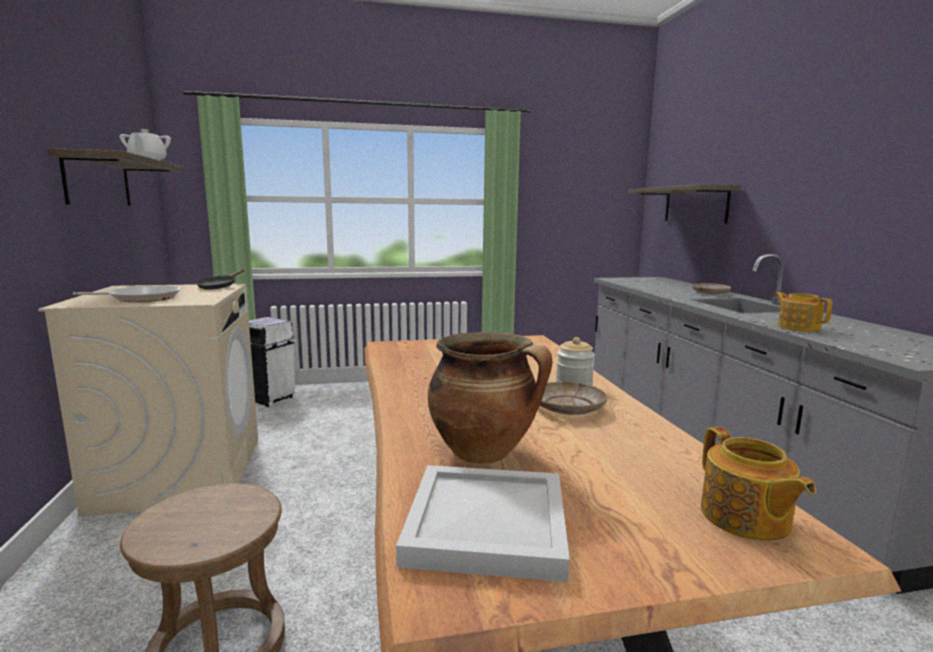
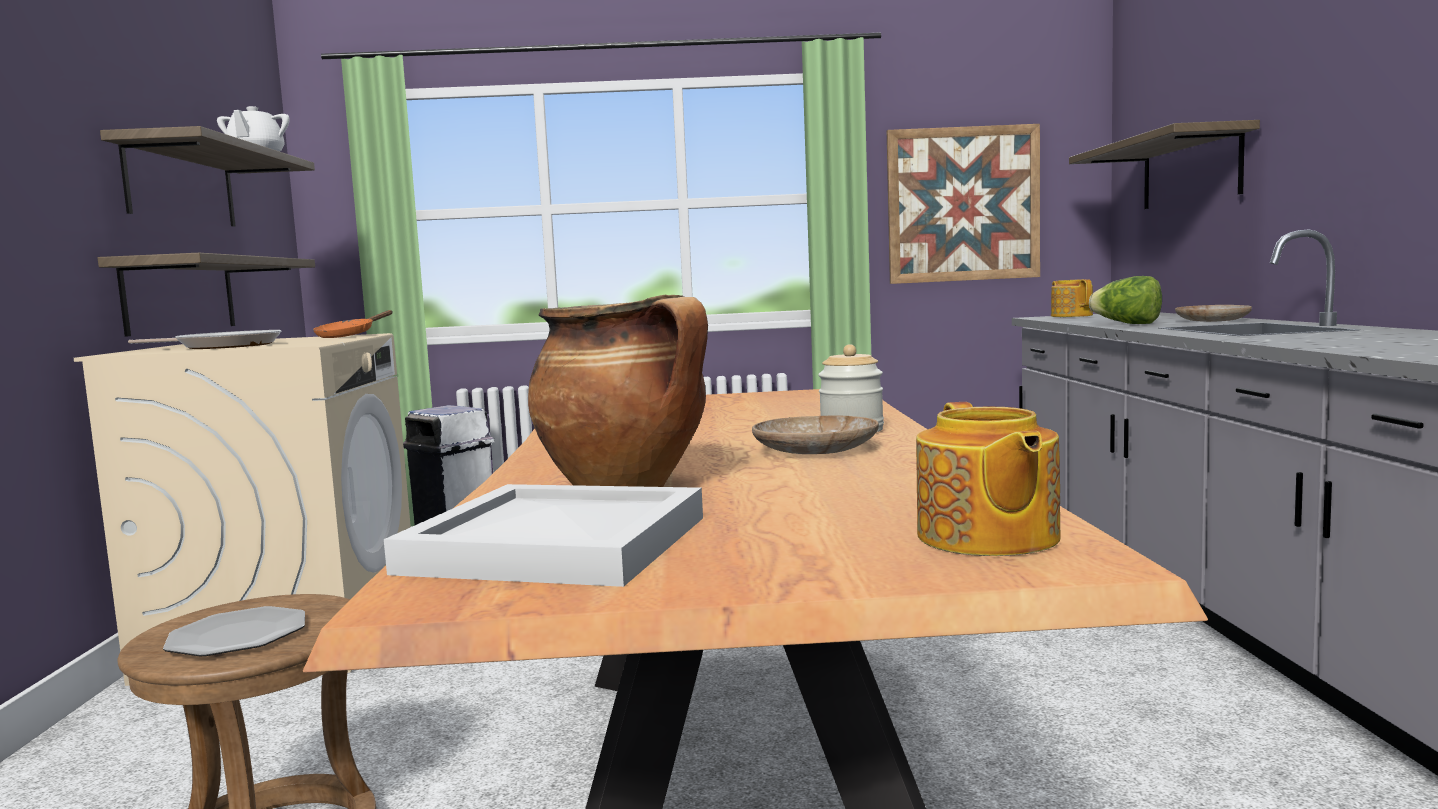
camera: 10 degrees right, 5 degrees down
(100, 255) = (180, 295): none -> shelf
(201, 526) = (237, 636): none -> plate
(219, 287) = (349, 336): black frying pan -> orange frying pan
(567, 210) = (963, 204): none -> picture
(667, 293) = (1127, 324): none -> lettuce
(798, 327) = (1326, 343): teapot -> teapot (1071, 316)

